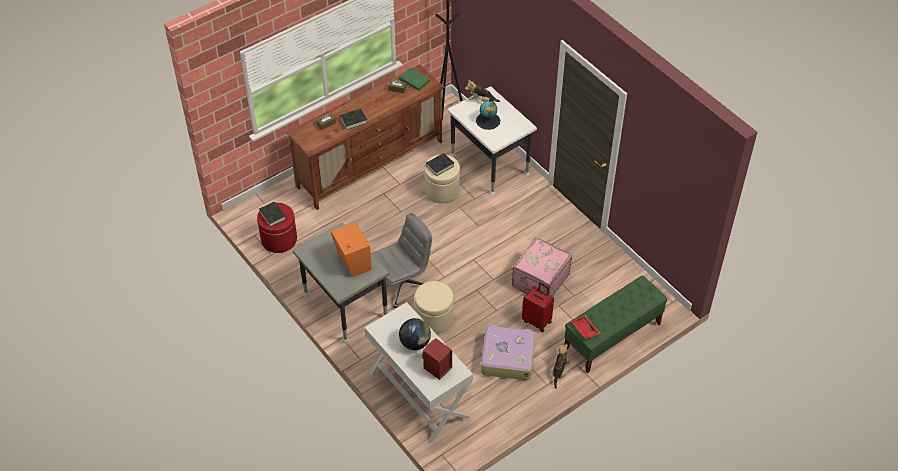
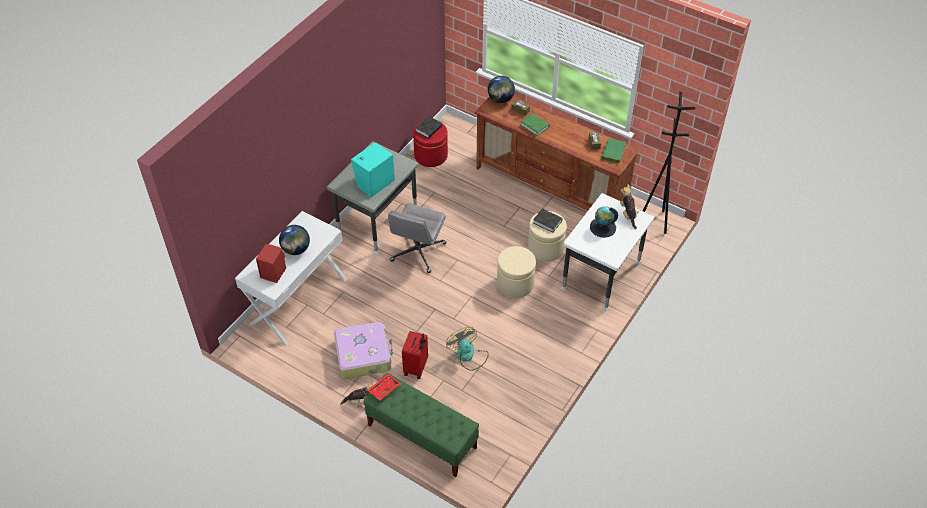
camera: 70 degrees right, 0 degrees up
(303, 133) = (500, 99): none -> globe
(353, 120) = (534, 126): black book -> green book
(353, 262) = (374, 183): orange speaker -> turquoise speaker
(402, 284) = (418, 252): grey office chair -> grey office chair turned 75 degrees clockwise
(434, 319) = (387, 287): beige ottoman -> beige ottoman (515, 284)
(539, 280) = (468, 356): pink suitcase -> fan

